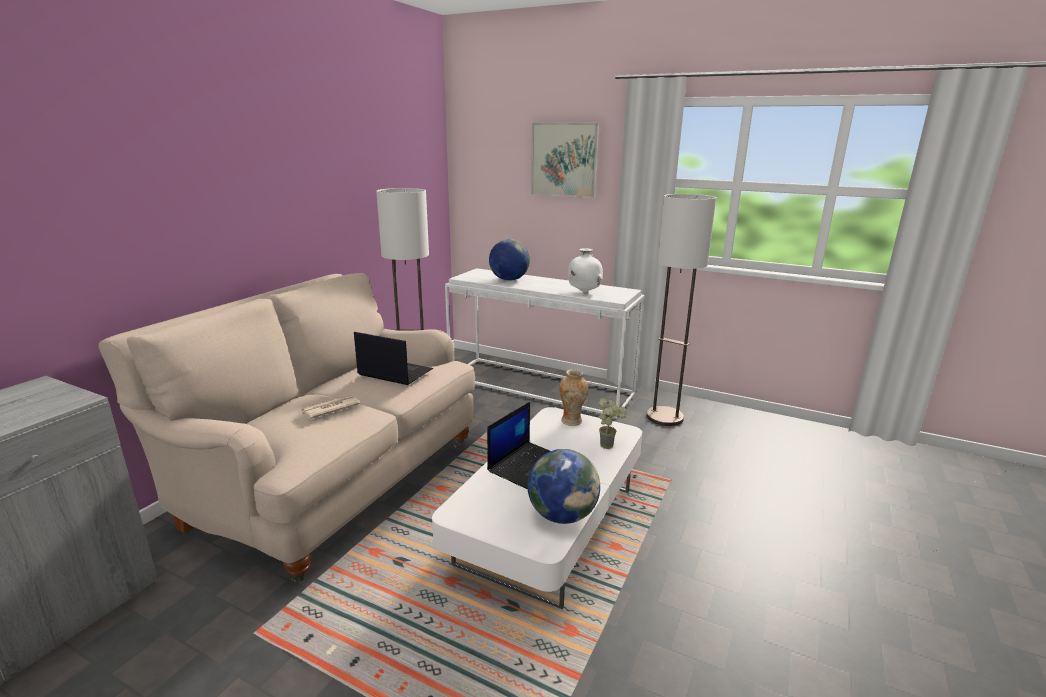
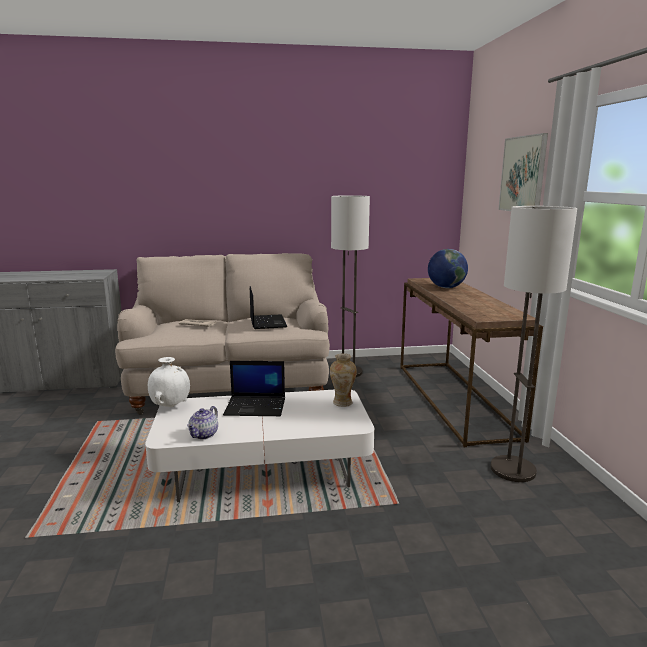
camera: 55 degrees right, 5 degrees down
(541, 386) = (455, 399): white console table -> brown console table
(562, 515) = (204, 435): globe -> teapot
(583, 292) = (473, 307): white vase -> white vase (171, 406)
(609, 445) = (325, 425): potted plant -> none

